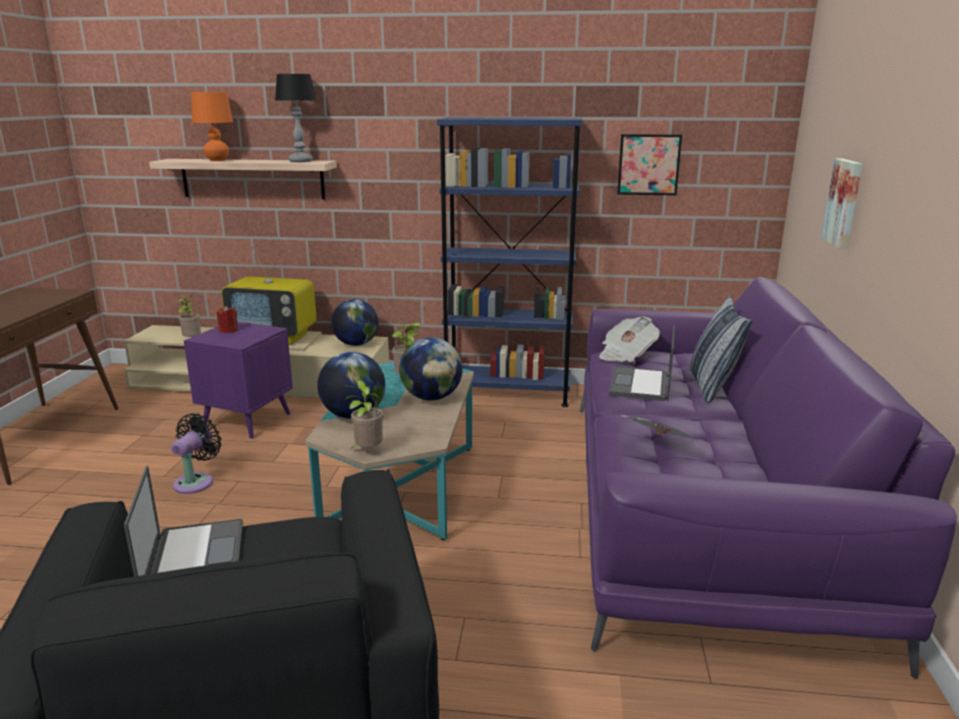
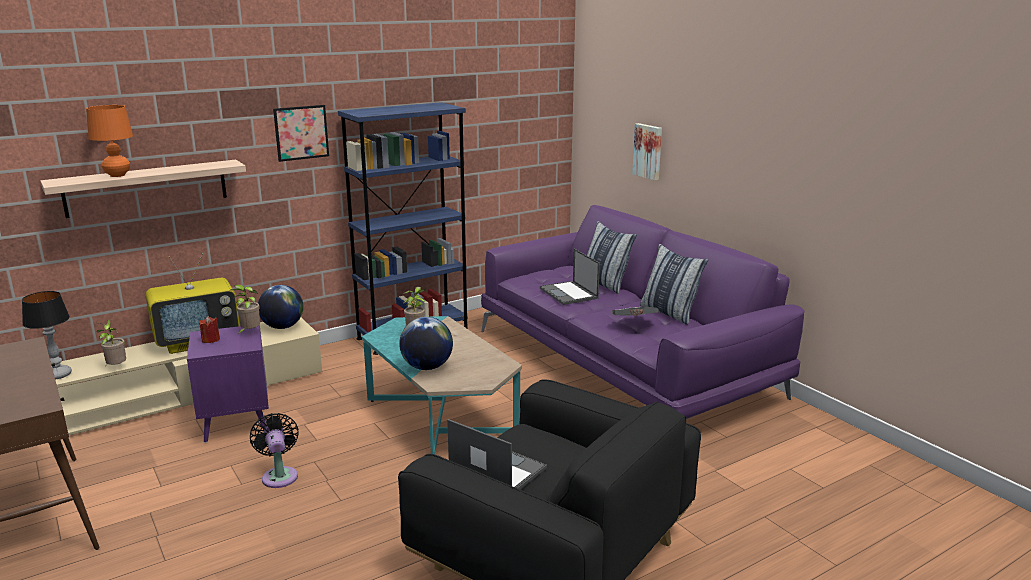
camera: 40 degrees left, 0 degrees up
(300, 161) = (209, 165): table lamp -> table lamp (58, 375)
(367, 451) = (480, 383): potted plant -> potted plant (249, 332)
(431, 397) = (455, 340): globe -> none
(626, 355) = (528, 277): newspaper -> none
(648, 164) = (487, 133): picture -> picture (301, 132)
(742, 450) = (669, 313): none -> pillow

